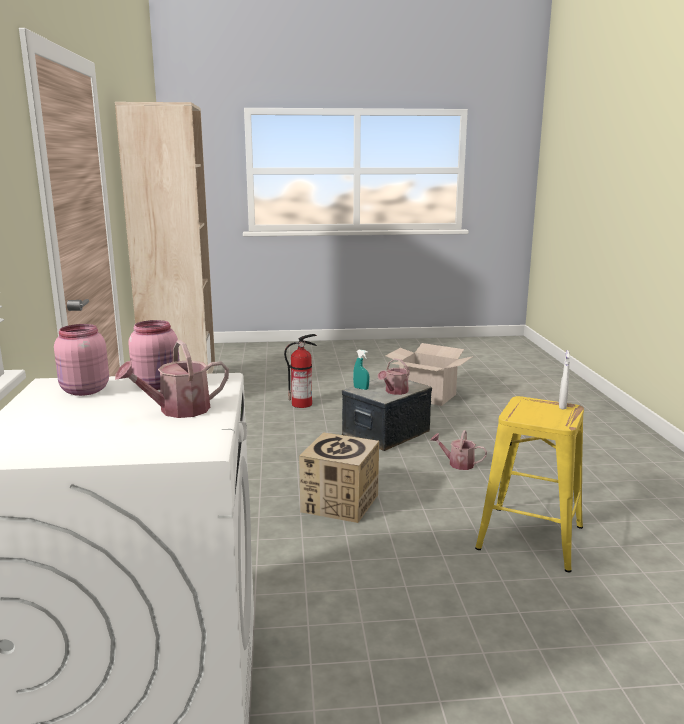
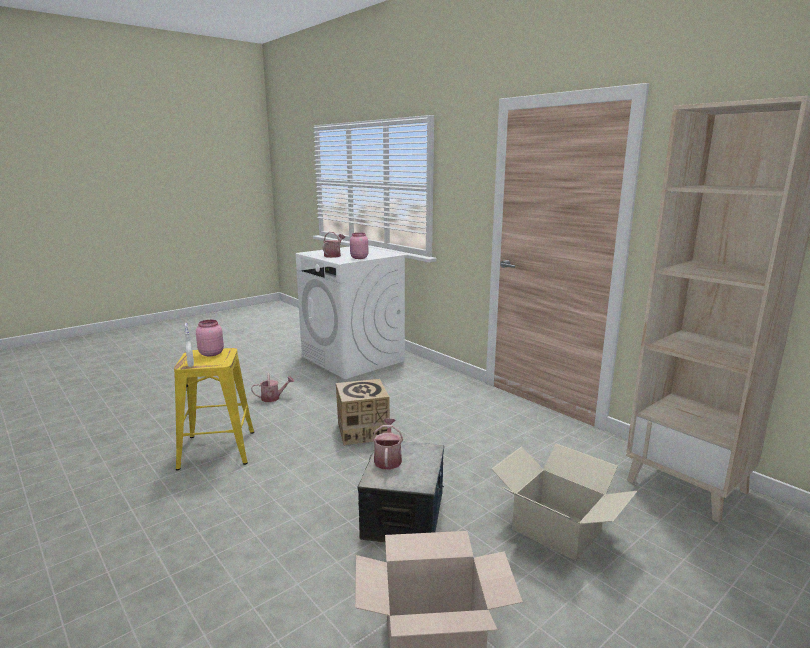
camera: 145 degrees right, 0 degrees up
(84, 391) = (377, 254): pink jar -> pink jar (211, 353)
(302, 404) = (556, 530): fire extinguisher -> cardboard box
(361, 388) = (427, 452): turquoise spray bottle -> none
(457, 464) = (299, 499): watering can -> watering can (273, 398)

